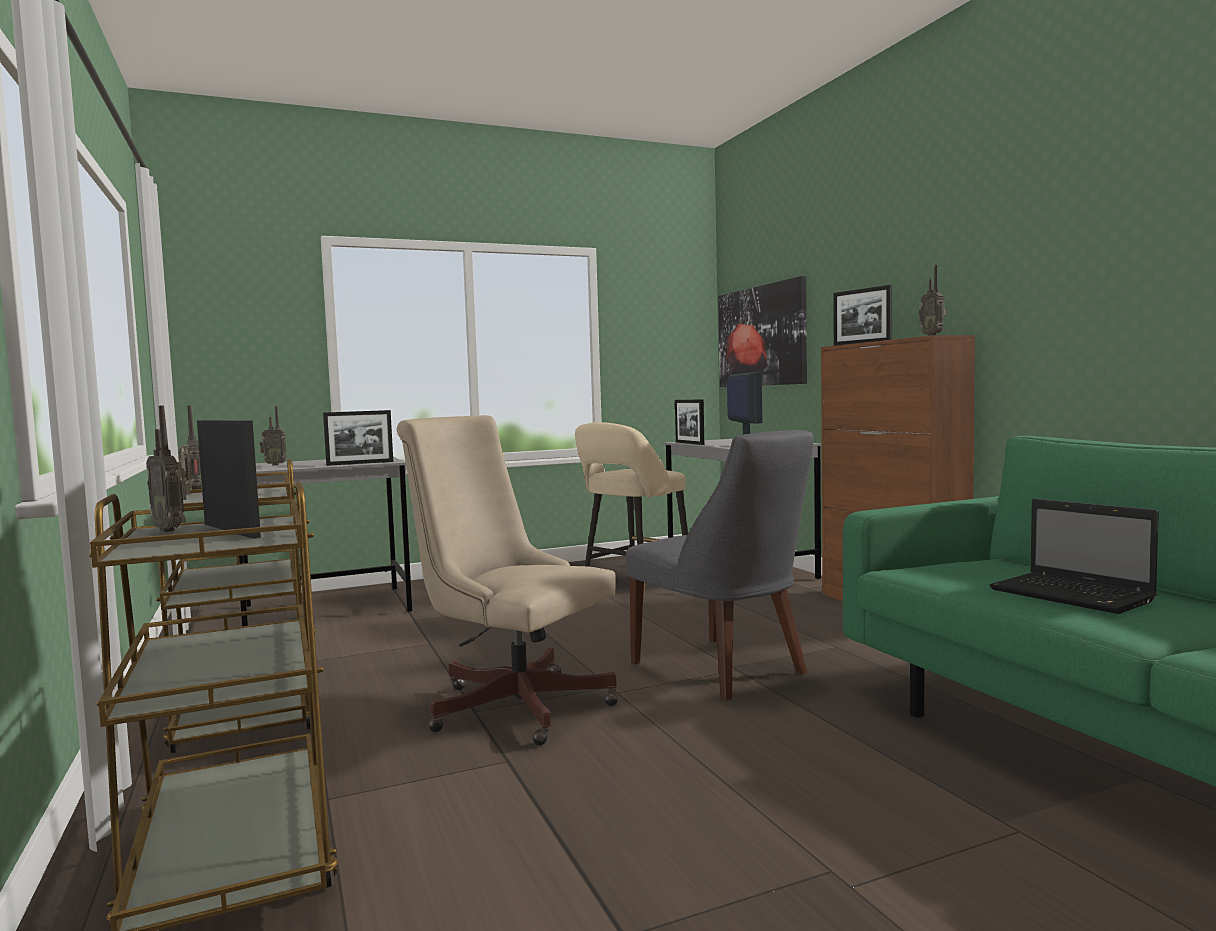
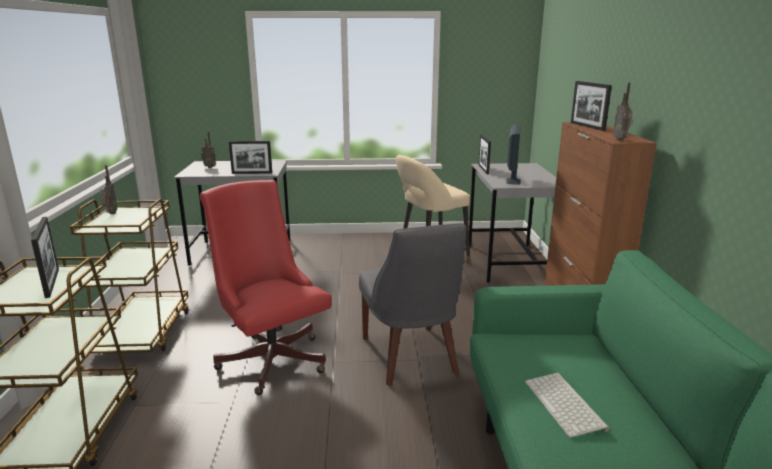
camera: 20 degrees right, 15 degrees up
(172, 530) = (33, 275): radio -> none
(511, 704) = (271, 357): beige office chair -> red office chair
(761, 336) = (556, 89): picture -> none
(1074, 596) = (566, 405): laptop -> keyboard

